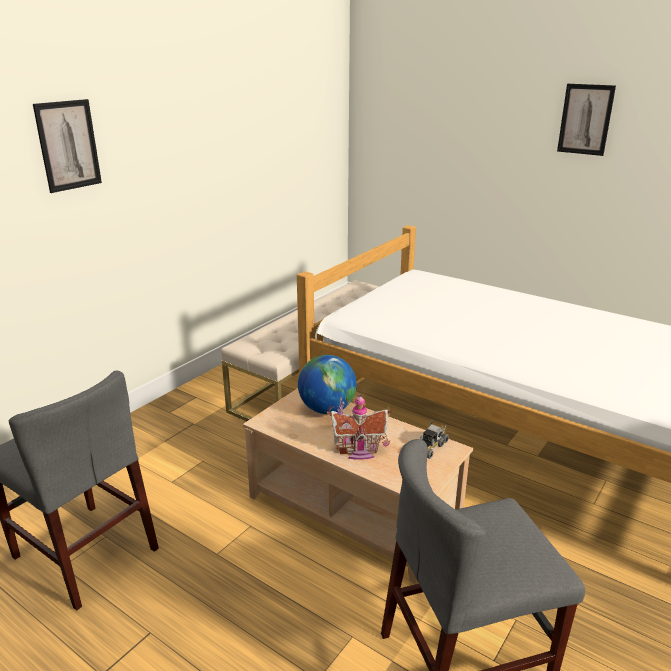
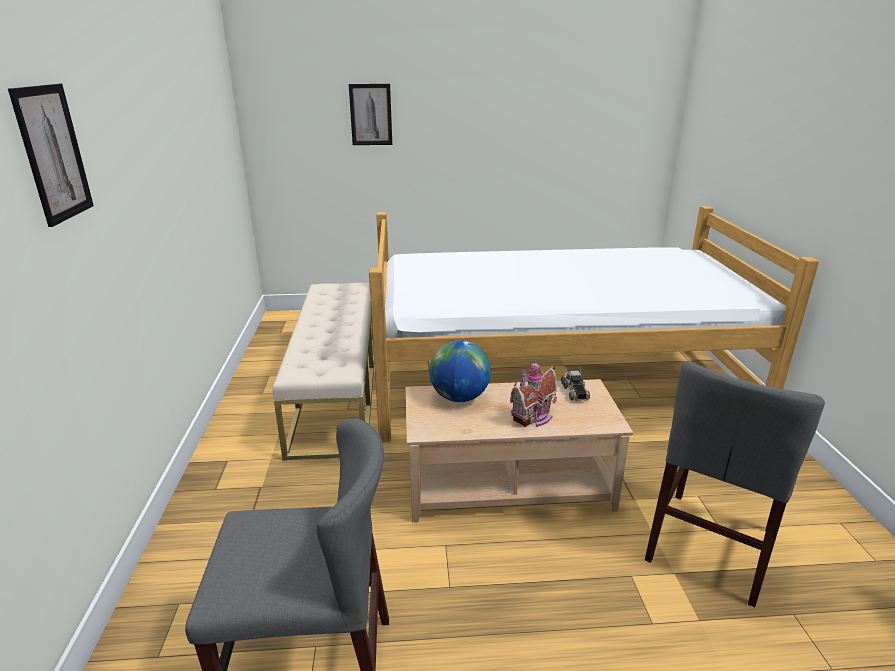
camera: 40 degrees left, 0 degrees up
(585, 119) = (491, 95): picture -> picture (371, 115)

